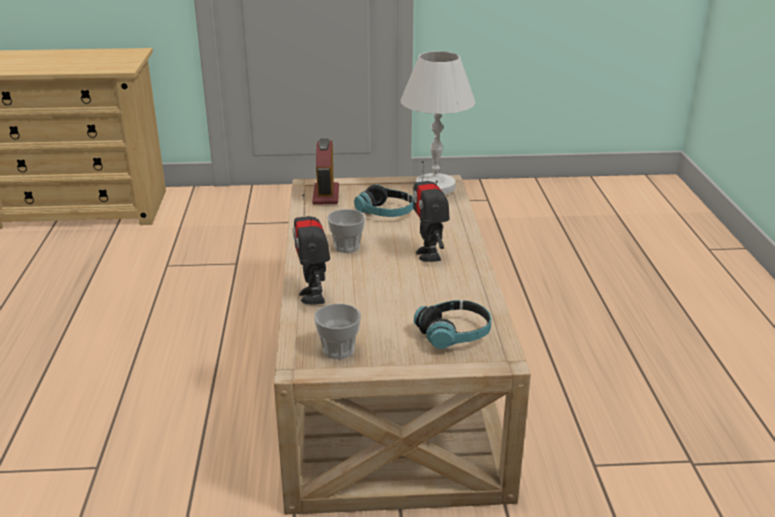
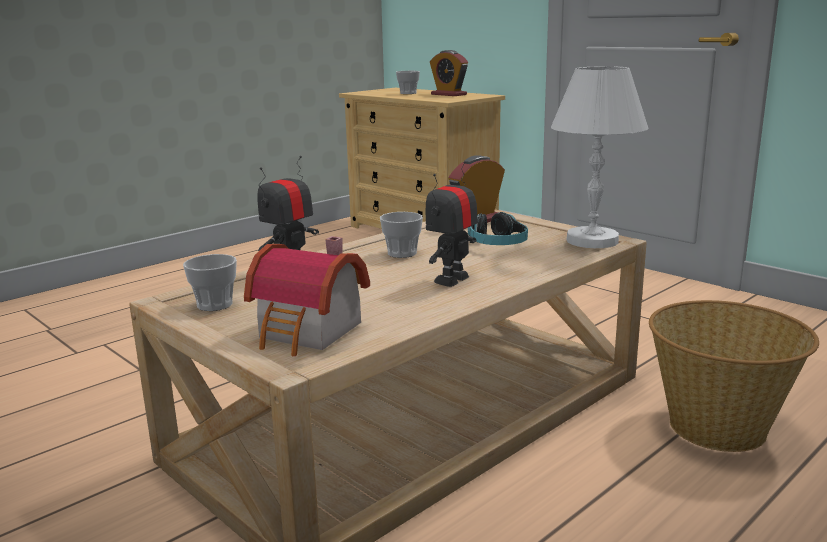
camera: 50 degrees right, 10 degrees down
(36, 61) = (408, 93): none -> cup
(92, 57) = (448, 94): none -> alarm clock
(454, 334) = (309, 332): headphones -> toy house
(537, 285) = (718, 426): none -> basket

